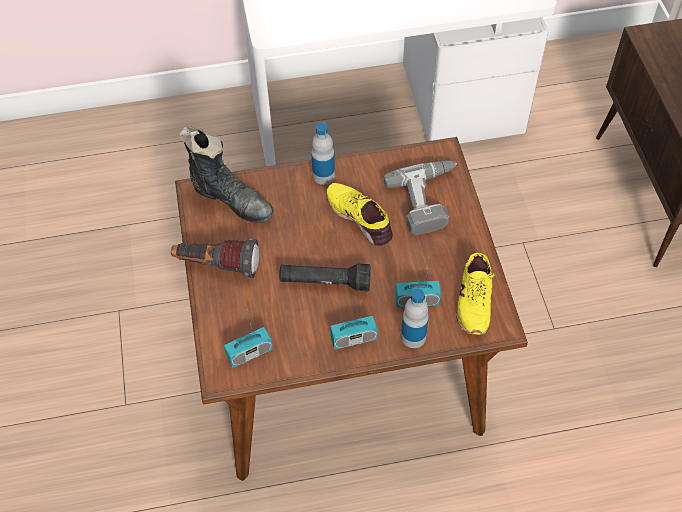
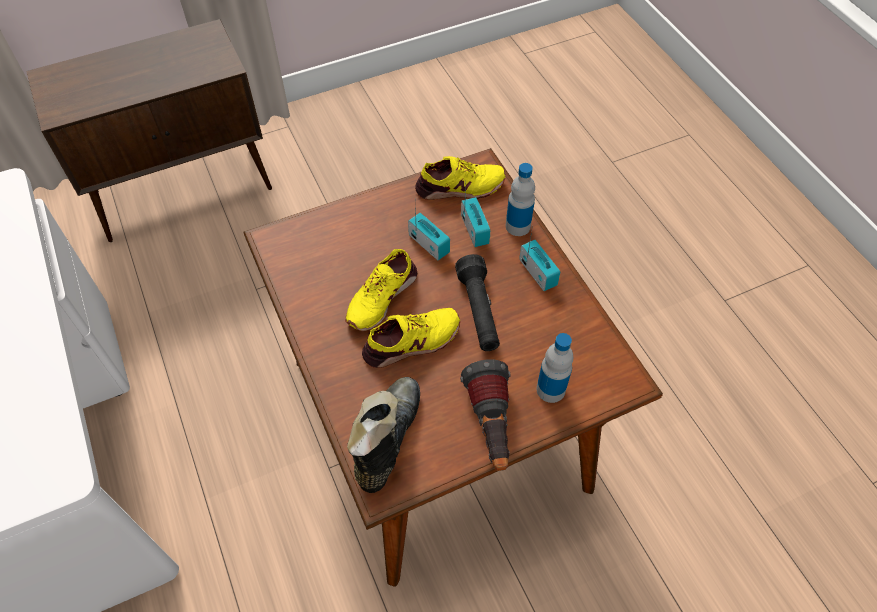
camera: 105 degrees left, 0 degrees up
(249, 353) = (591, 361): radio -> radio (429, 244)
(309, 230) = (412, 343): none -> yellow shoe
(323, 175) = (326, 346): bottle -> bottle (550, 389)
(429, 200) = (343, 239): power drill -> none

